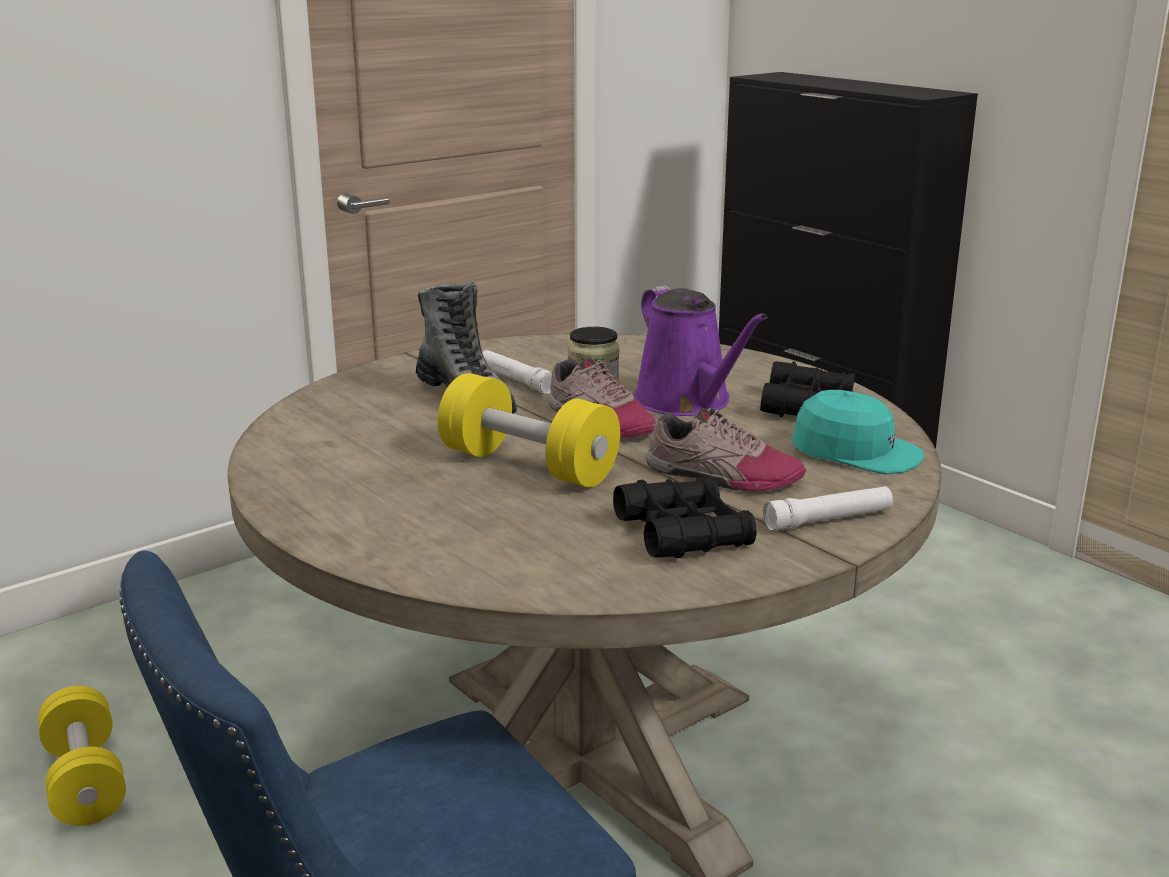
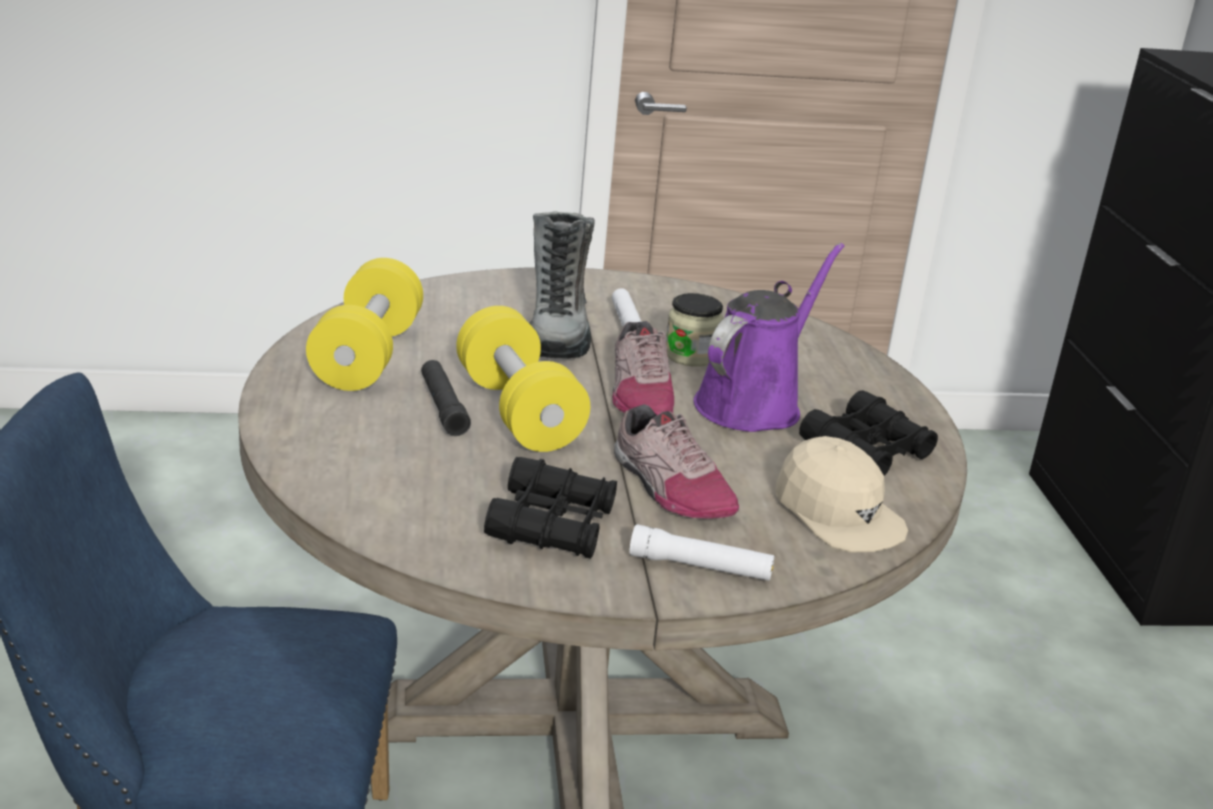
camera: 30 degrees right, 5 degrees up
(85, 781) = (201, 554): yellow dumbbell -> yellow dumbbell (367, 356)
(462, 483) = (443, 407): none -> black flashlight
(687, 402) = (753, 403): purple watering can -> purple watering can turned 150 degrees counterclockwise
(855, 452) = (838, 513): turquoise cap -> beige cap

